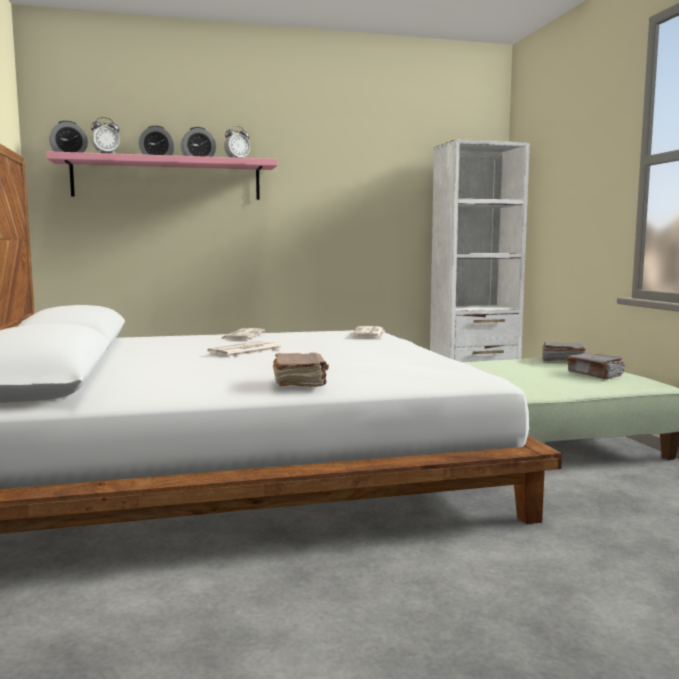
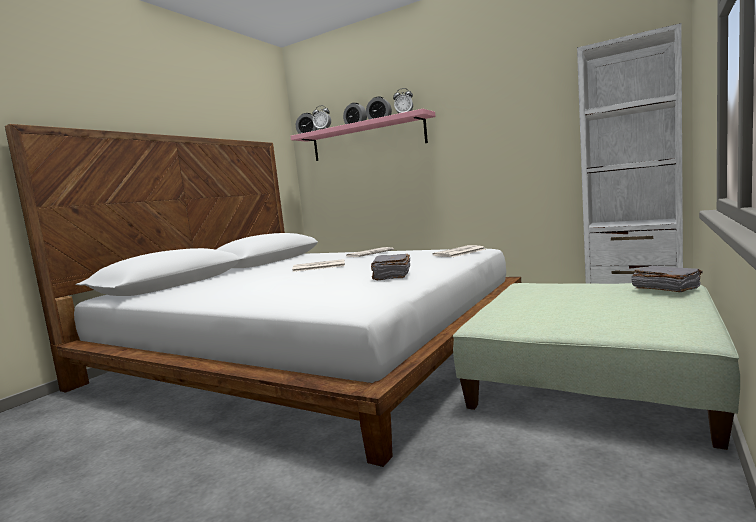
camera: 45 degrees right, 0 degrees up
(300, 383) = (238, 297): brown book -> none
(595, 374) = (649, 312): grey book -> grey book (391, 275)

